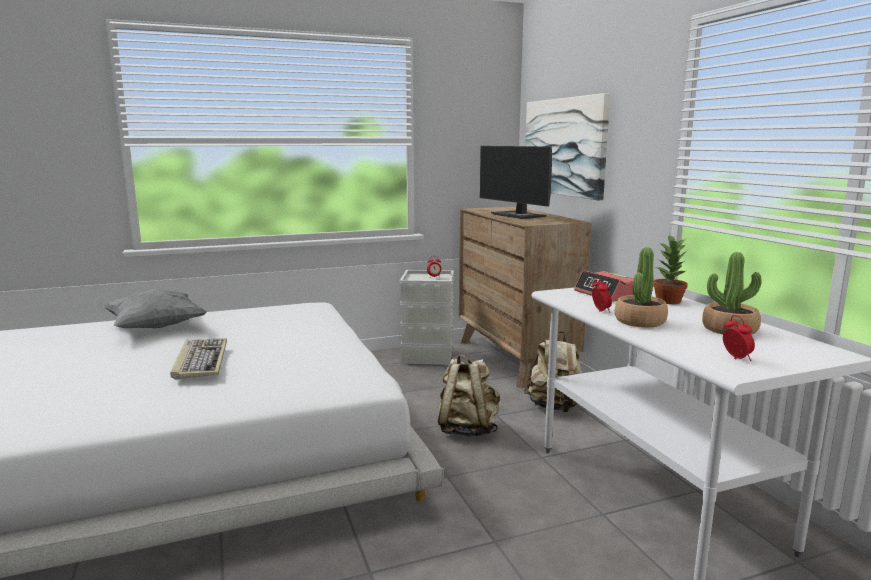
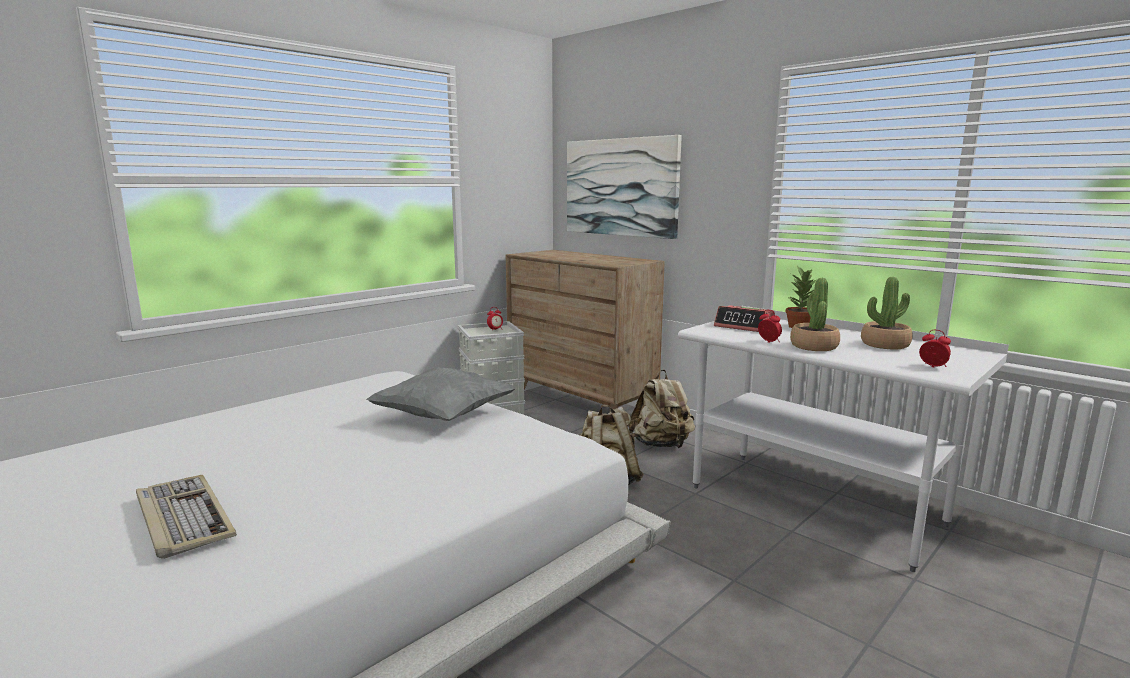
camera: 25 degrees left, 0 degrees up
(156, 328) = (223, 429): grey pillow -> grey pillow (444, 417)
(200, 361) = (357, 457): keyboard -> keyboard (182, 518)
(519, 215) = (584, 258): monitor -> none

